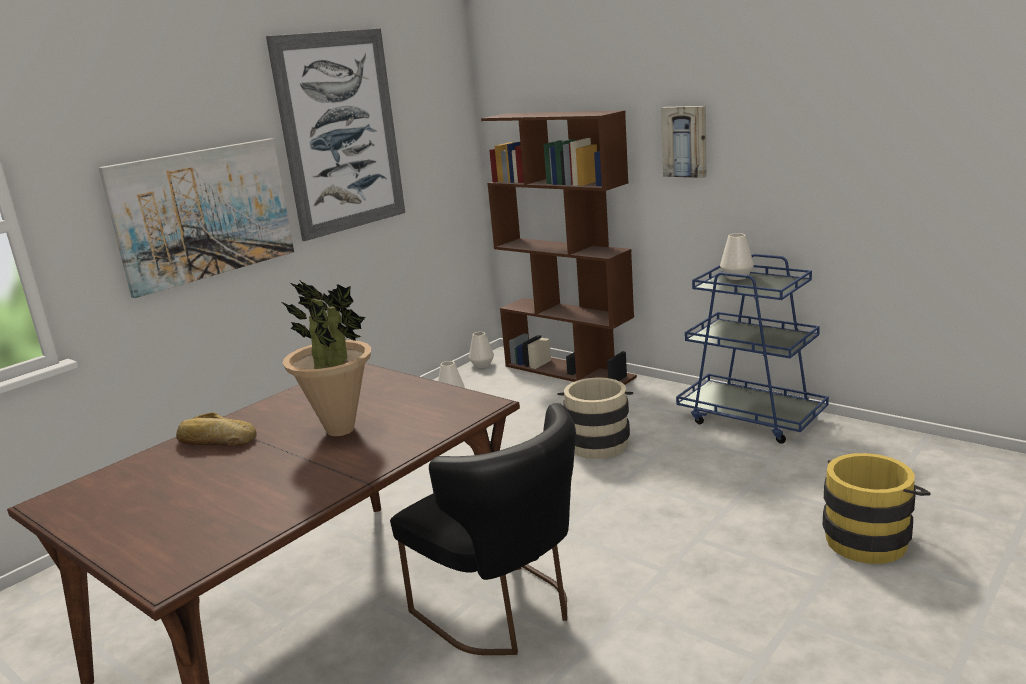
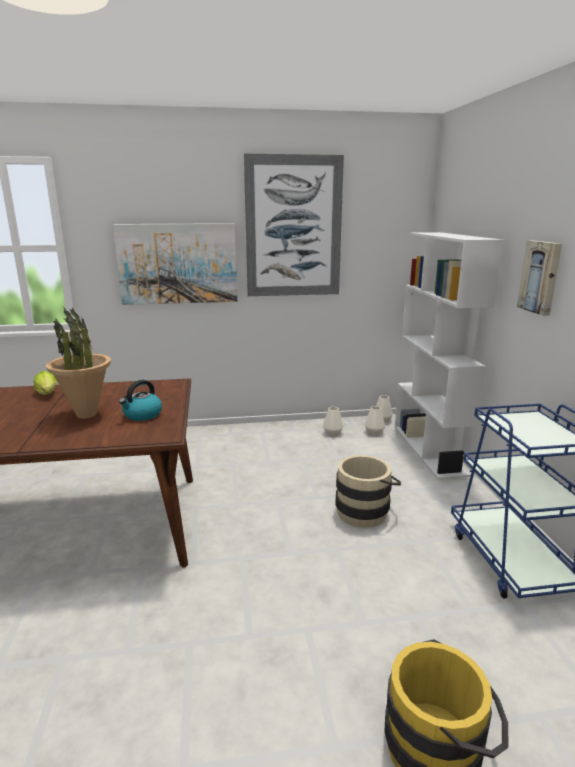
camera: 40 degrees right, 0 degrees up
(216, 441) = (47, 394): bread -> lettuce
(408, 403) = (142, 415): none -> kettle
(503, 611) = (133, 588): black chair -> none
(570, 371) = (429, 450): brown bookcase -> white bookcase
(736, 277) = (532, 420): white vase -> white vase (374, 432)

